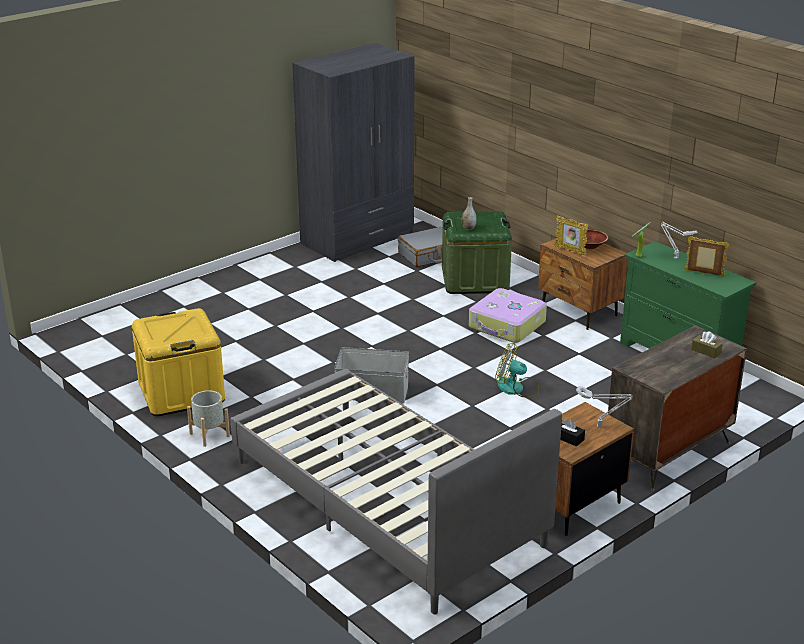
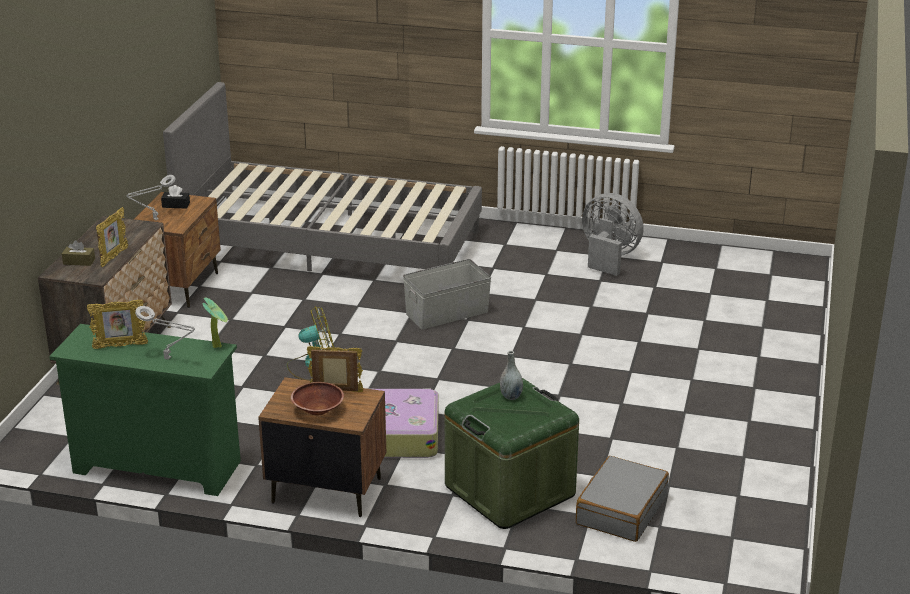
camera: 145 degrees right, 0 degrees up
(181, 392) = (608, 257): yellow storage box -> grey fan
(210, 434) = (529, 239): grey planter -> none
(358, 238) = (754, 500): grey wardrobe -> none
(674, 346) = (114, 257): none -> picture frame

